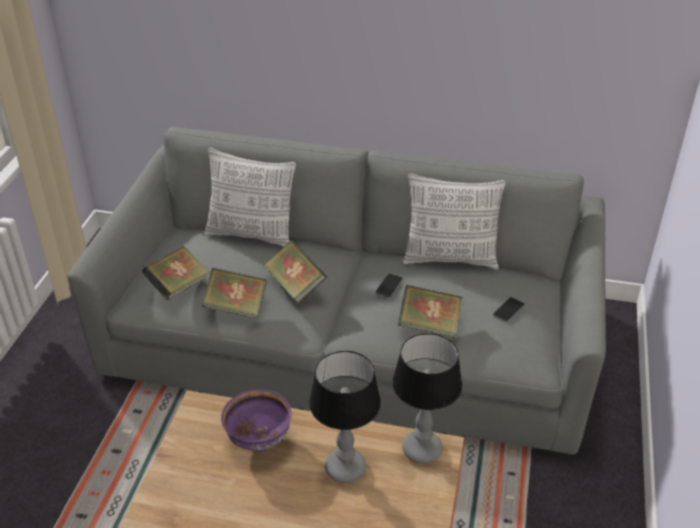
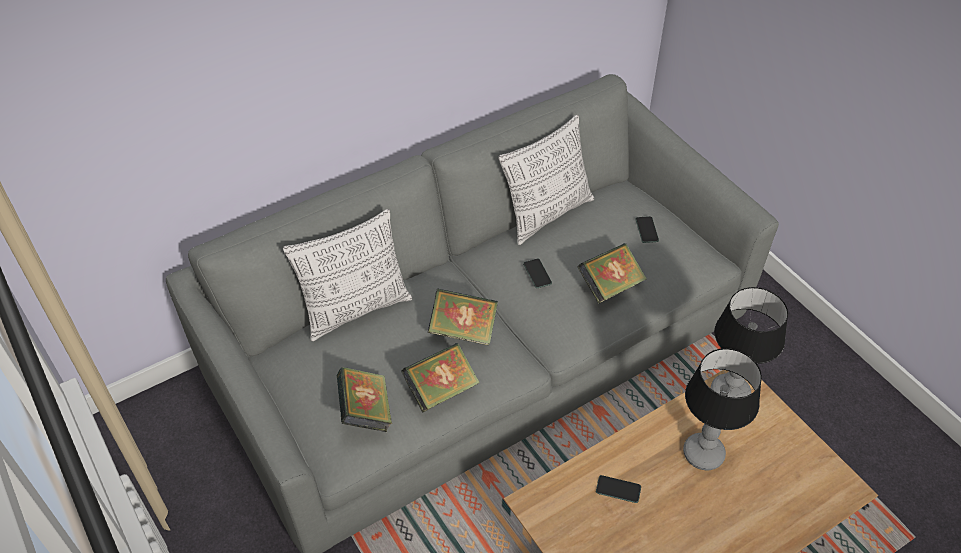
camera: 45 degrees left, 10 degrees up
(258, 441) = (618, 489): purple bowl -> phone

